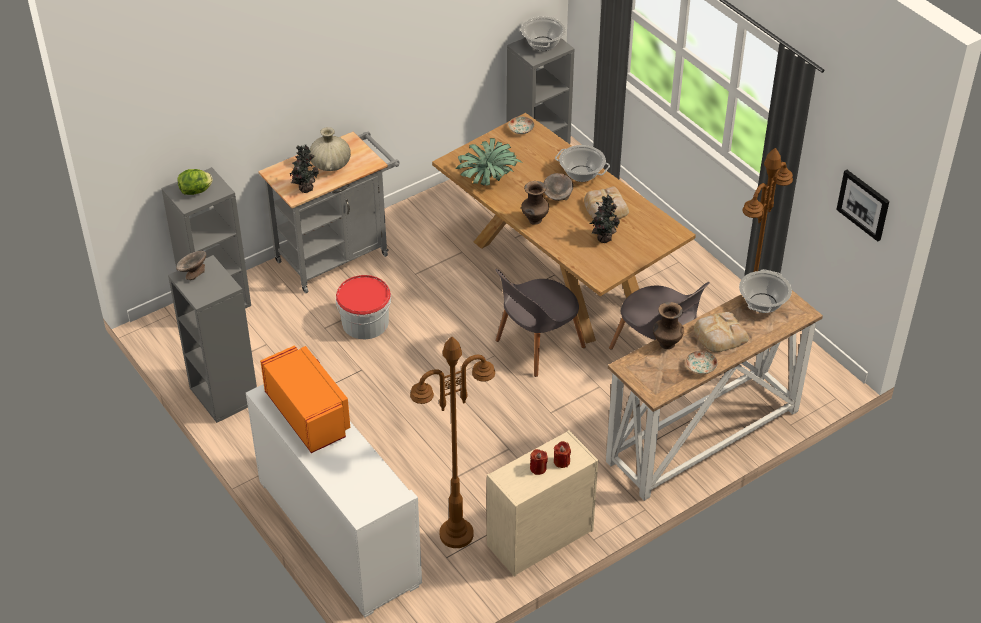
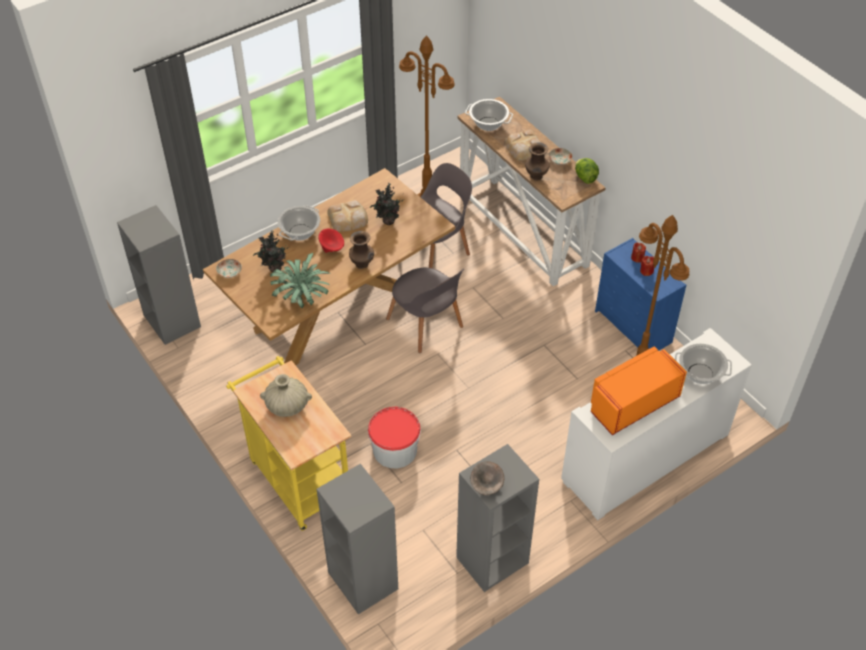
camera: 90 degrees left, 5 degrees up
(196, 191) = (357, 498): lettuce -> lettuce (585, 177)
(304, 188) = (323, 425): potted plant -> potted plant (274, 269)
(337, 255) = (297, 477): grey cart -> yellow cart
(539, 538) = (634, 327): beige dresser -> blue dresser
(542, 43) = (143, 226): cooking pot -> cooking pot (700, 374)
(558, 197) = (332, 248): grey bowl -> red bowl
(864, 204) = (439, 30): picture -> none

